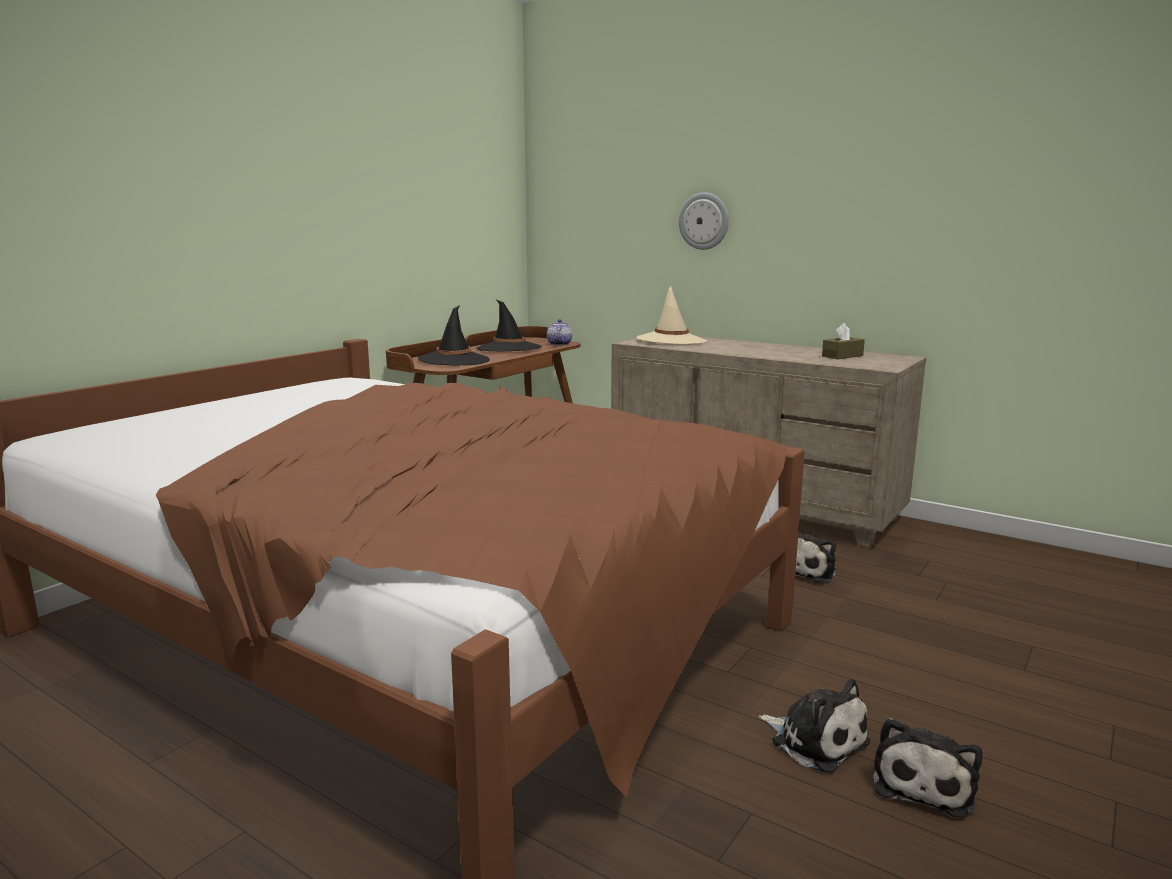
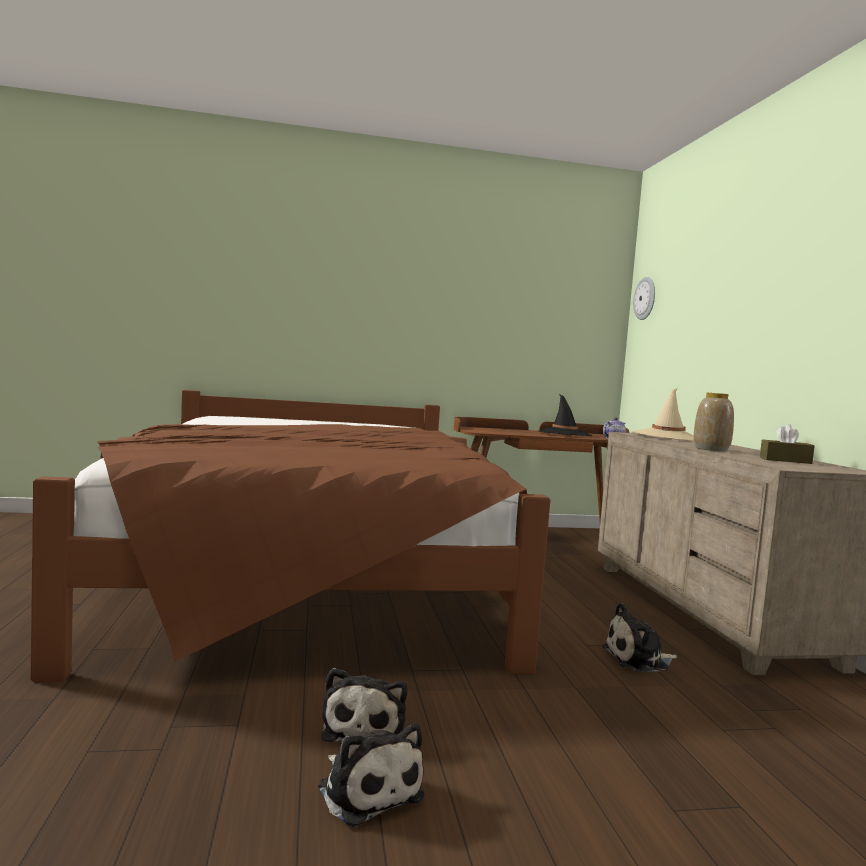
camera: 45 degrees right, 10 degrees down
(454, 360) = (500, 431): black hat -> none
(704, 221) = (726, 331): wall clock -> wall clock (645, 298)
(766, 353) = (710, 449): none -> vase
(923, 783) = (368, 789): plush toy -> plush toy turned 105 degrees counterclockwise

